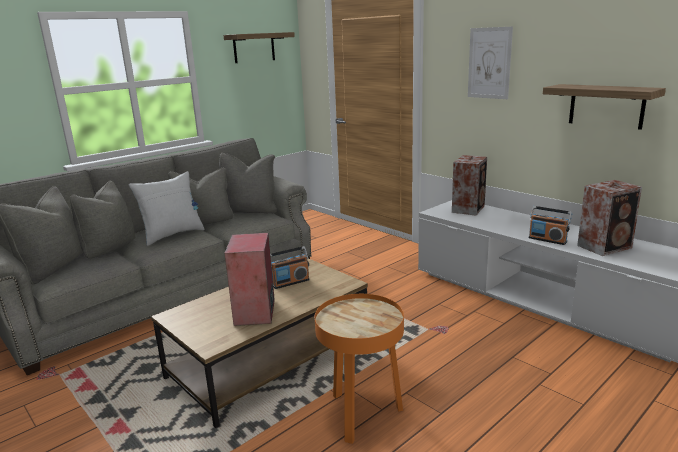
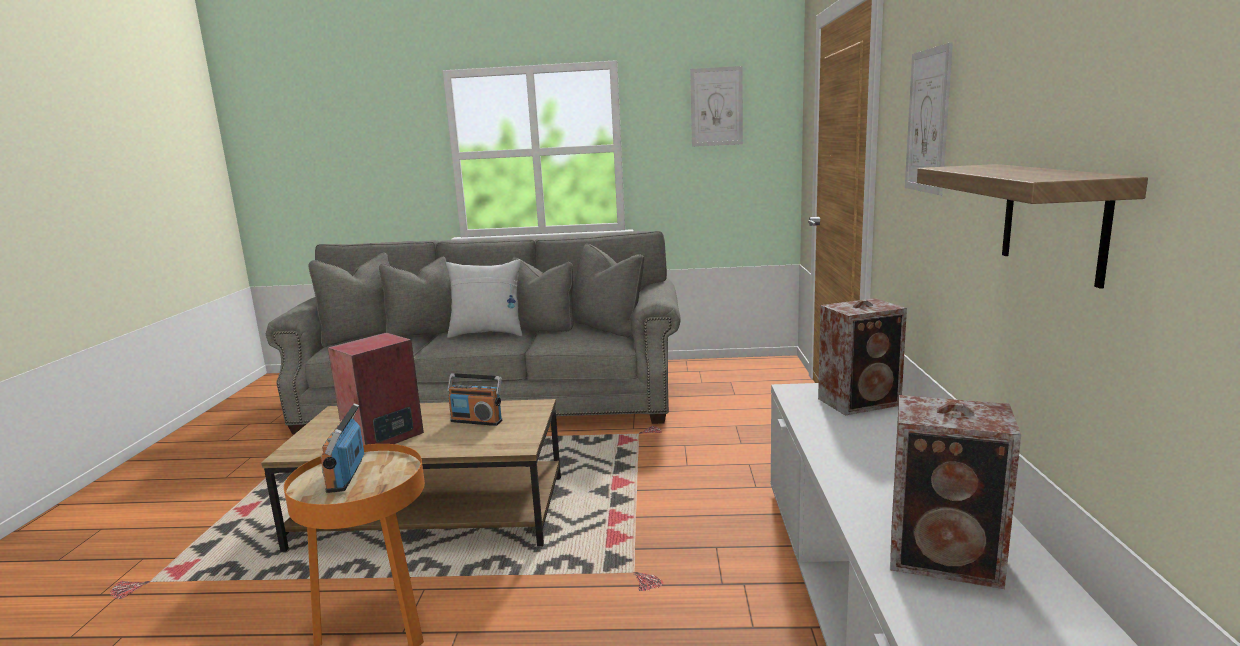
camera: 45 degrees right, 5 degrees down
(254, 47) = (716, 107): shelf -> picture
(547, 240) = (860, 497): radio -> radio (346, 475)

